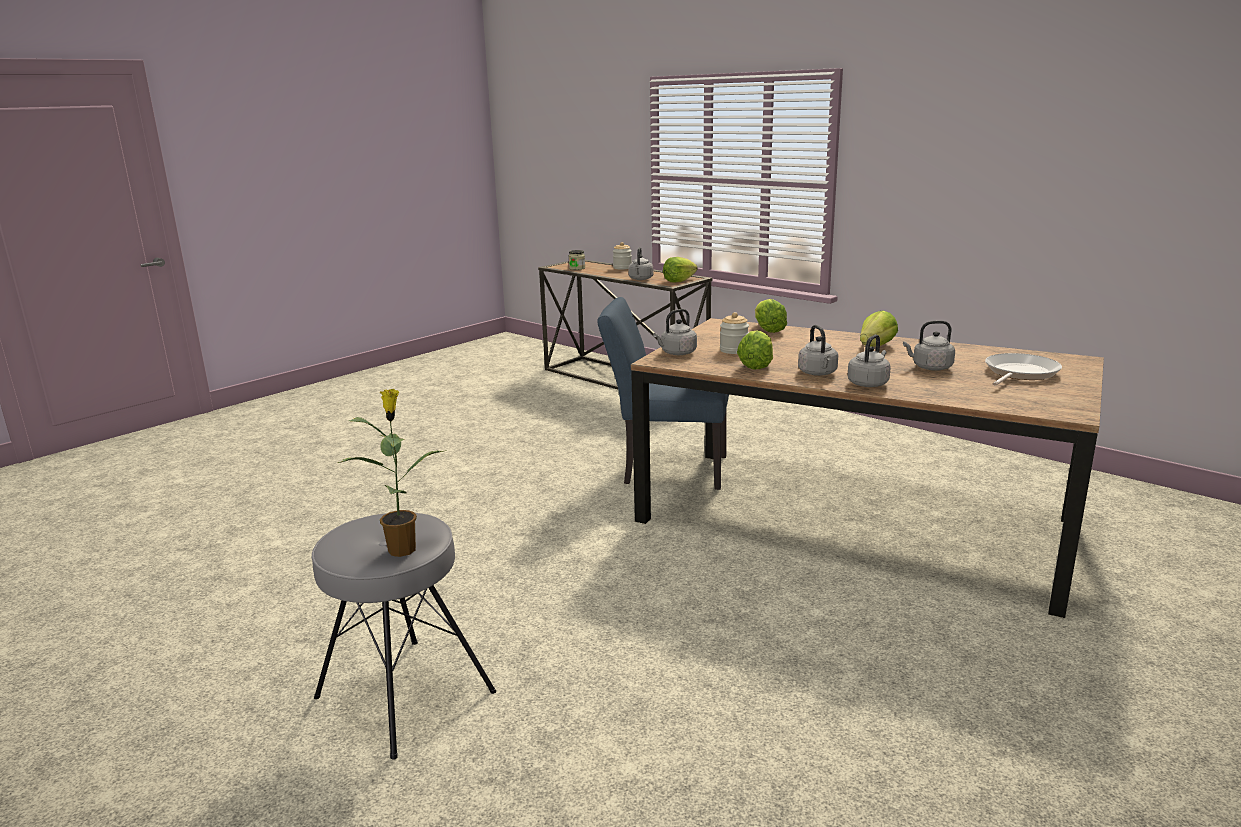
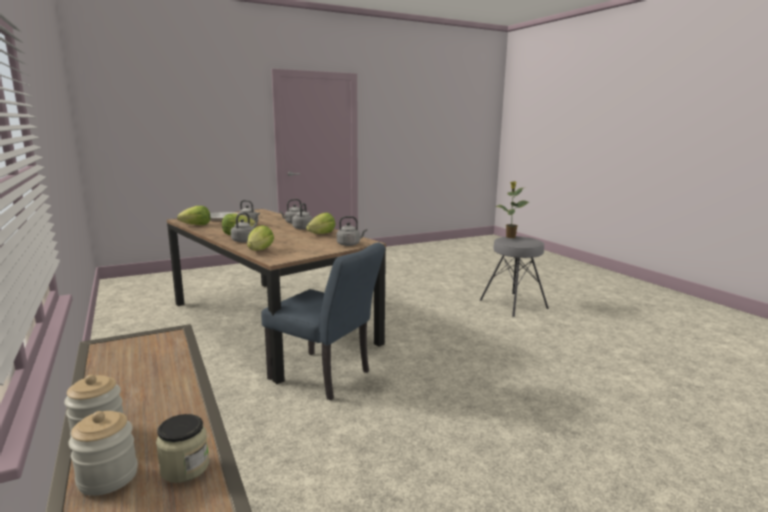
camera: 160 degrees left, 5 degrees down
(640, 279) = (175, 361): grey kettle -> grey kettle (244, 240)
(679, 281) = (138, 343): lettuce -> lettuce (196, 225)
(734, 350) = (314, 242): jar -> jar (108, 477)

